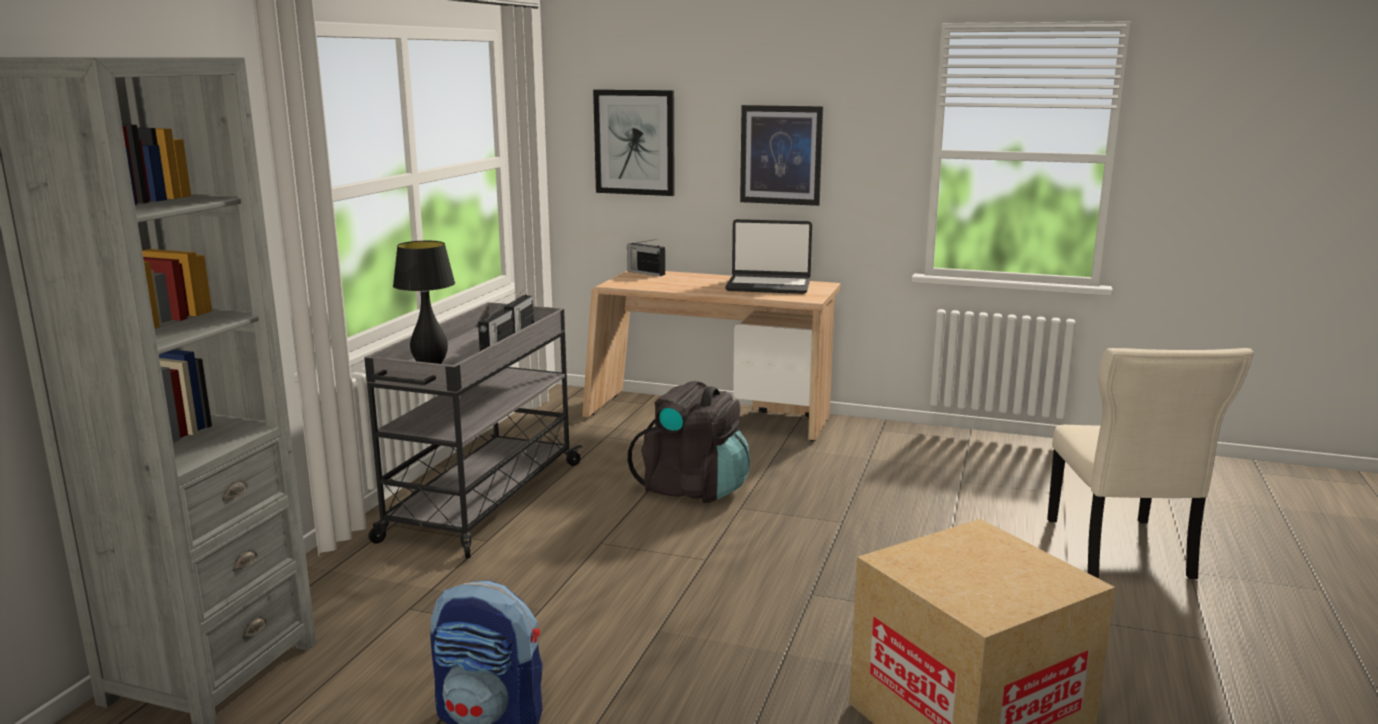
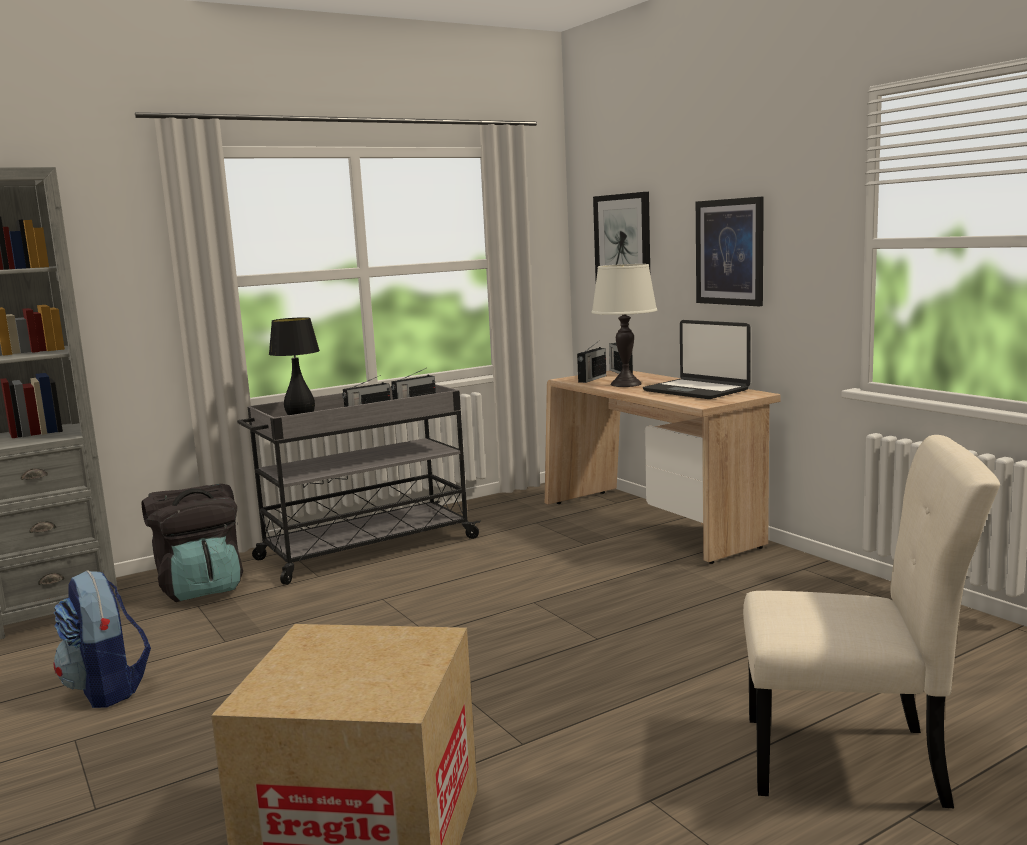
camera: 40 degrees right, 5 degrees down
(639, 282) = (591, 379): none -> radio
(688, 285) = (626, 384): none -> white table lamp
(693, 488) = (526, 577): black backpack -> black backpack (201, 588)
(1120, 551) = (853, 761): beige chair -> beige chair turned 120 degrees counterclockwise

